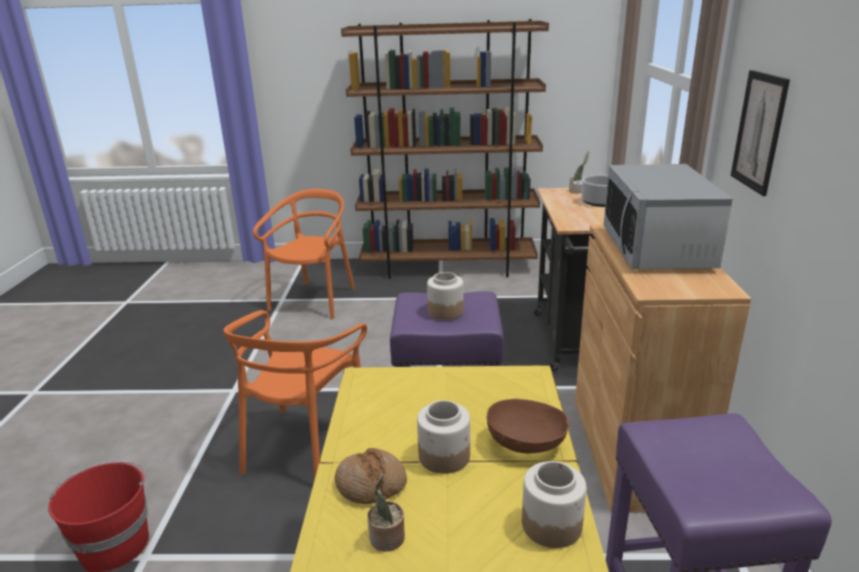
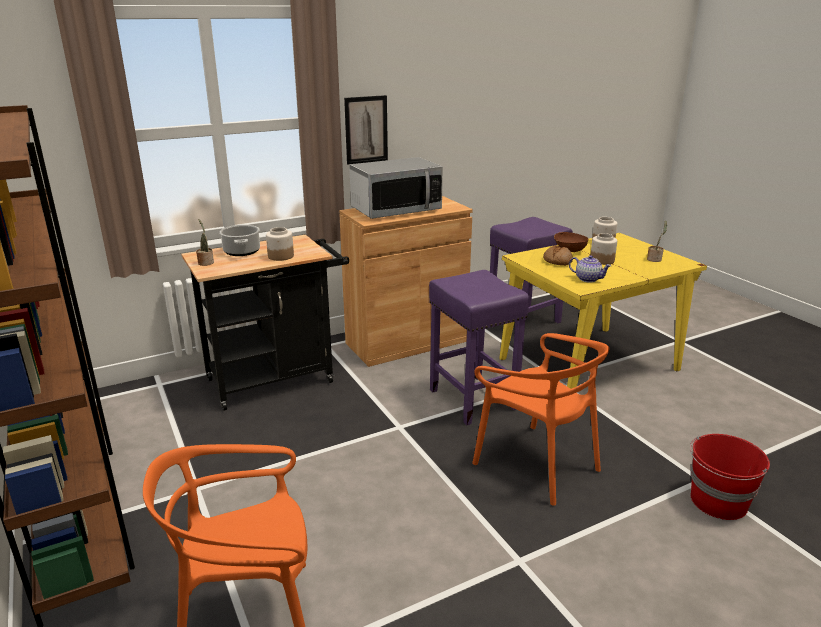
camera: 120 degrees left, 0 degrees up
(305, 446) = (537, 464): orange chair -> orange chair turned 60 degrees clockwise
(371, 484) = (639, 267): bread -> bread (557, 261)
(385, 398) = (587, 279): none -> teapot
(445, 311) = (479, 286): jar -> jar (280, 256)

